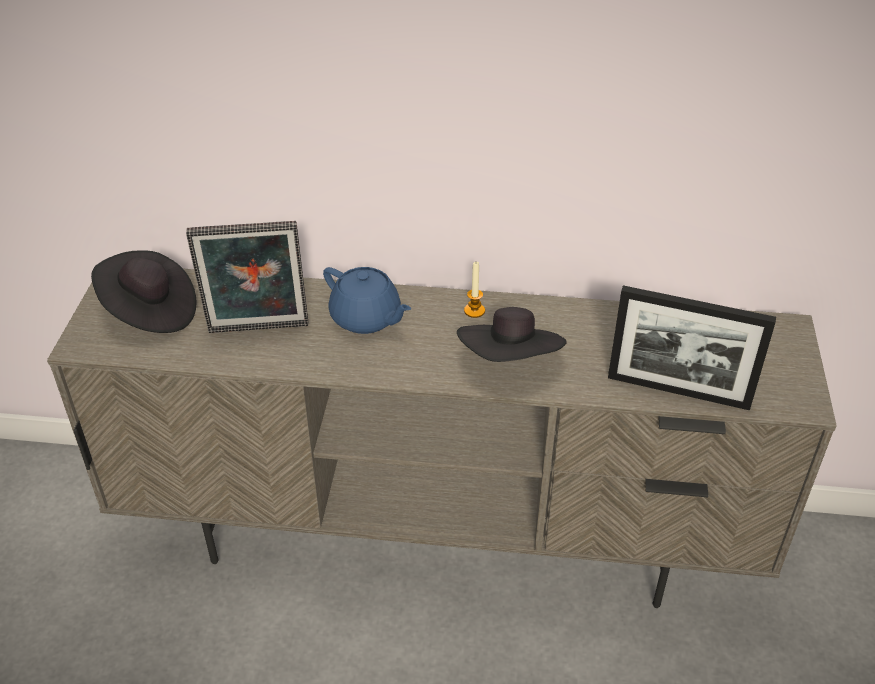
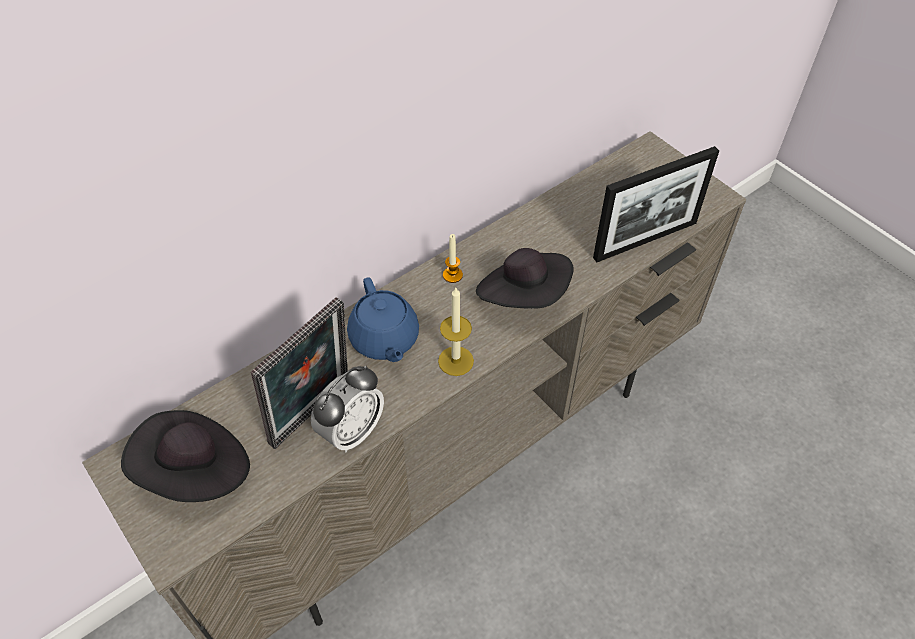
camera: 45 degrees left, 10 degrees up
(267, 358) = (351, 431): none -> alarm clock
(366, 318) = (384, 339): blue teapot -> blue teapot turned 75 degrees clockwise
(396, 366) = (456, 361): none -> candle

